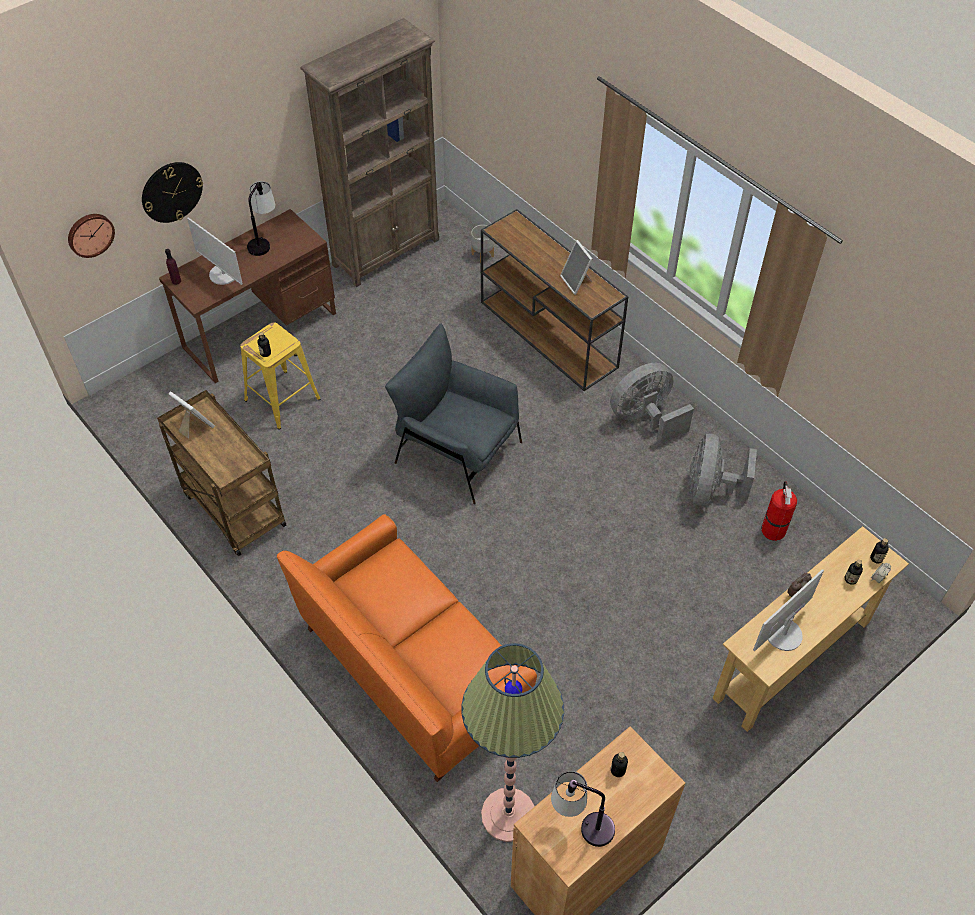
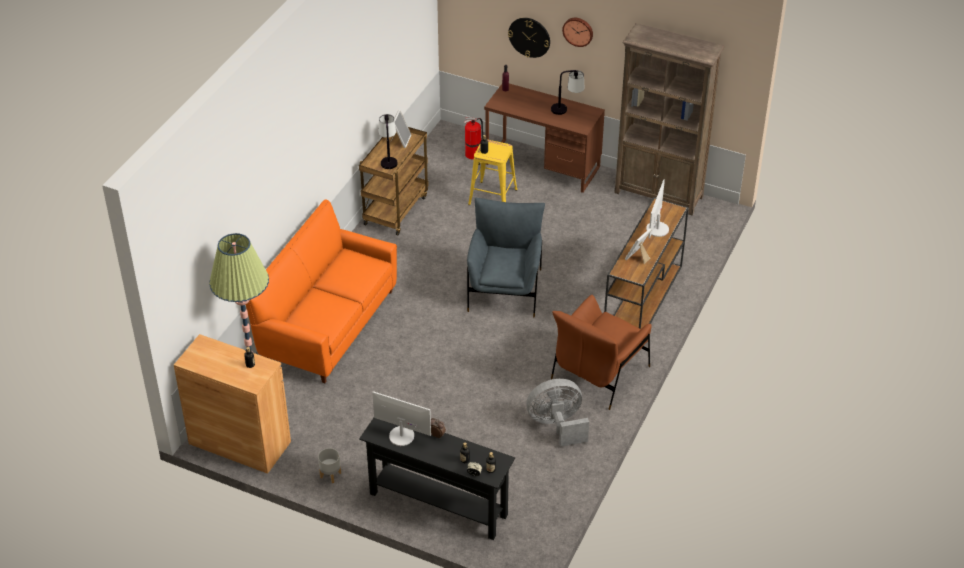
camera: 65 degrees right, 10 degrees down
(90, 234) = (473, 23): wall clock -> wall clock (578, 31)
(223, 274) = (525, 105): monitor -> monitor (657, 229)
(482, 255) = (695, 241): grey planter -> grey planter (330, 475)
(581, 825) = (210, 359): table lamp -> table lamp (388, 158)
(645, 419) = (599, 373): grey fan -> brown armchair
(773, 529) = (544, 468): fire extinguisher -> fire extinguisher (473, 154)
(792, 660) = (438, 505): beige console table -> black console table

